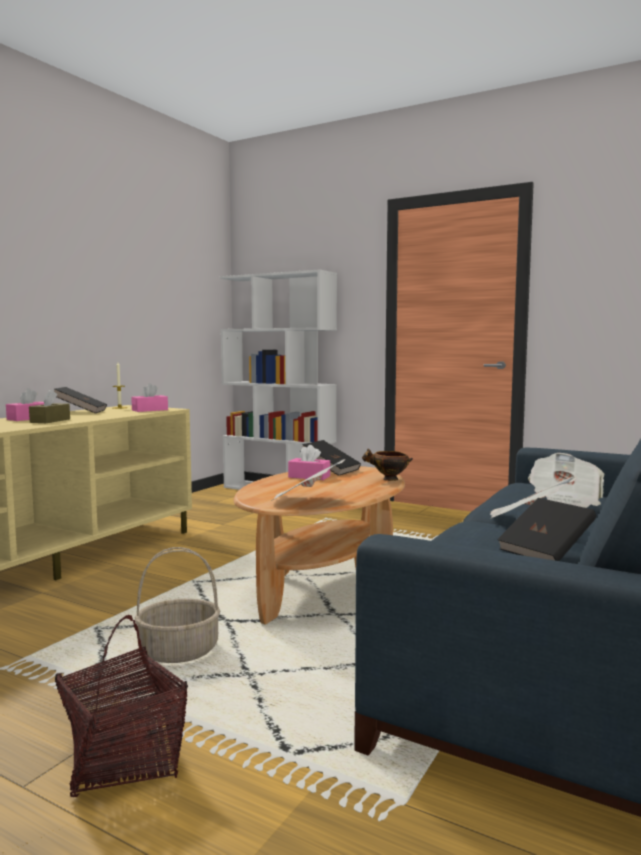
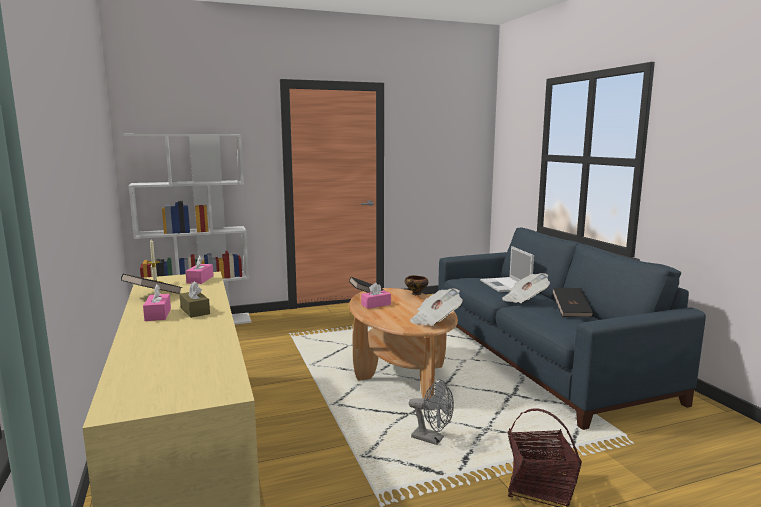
camera: 50 degrees left, 5 degrees up
(179, 651) = (432, 439): basket -> grey fan
(565, 502) = (506, 285): newspaper -> laptop

